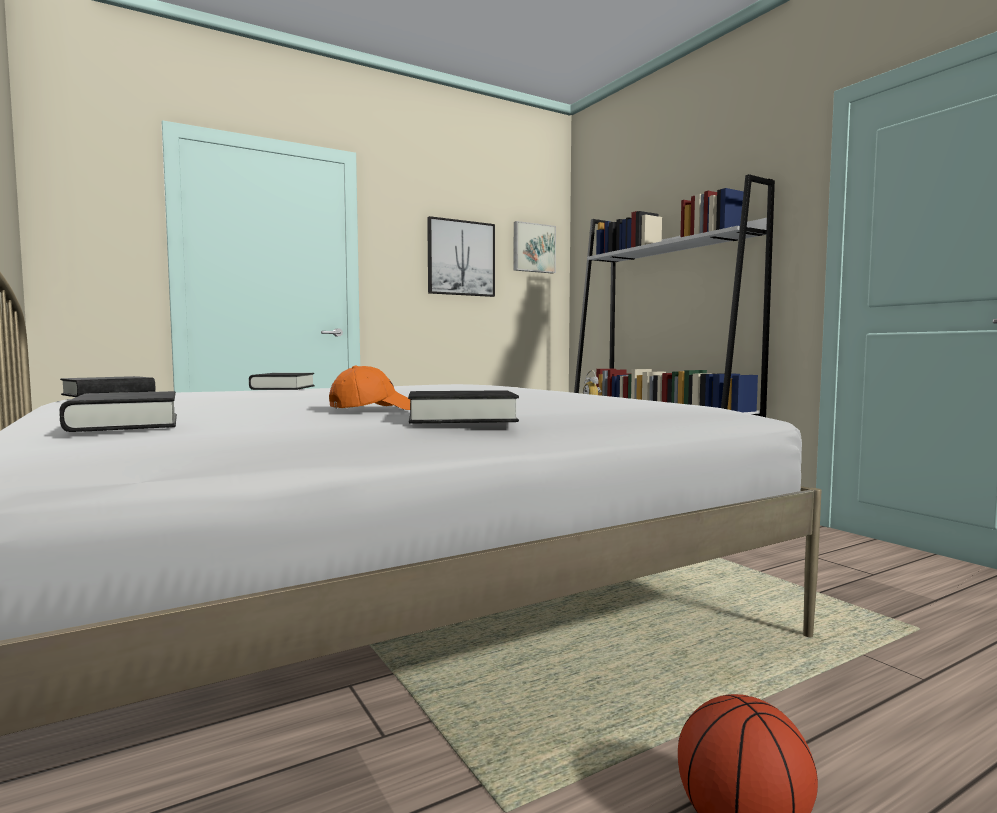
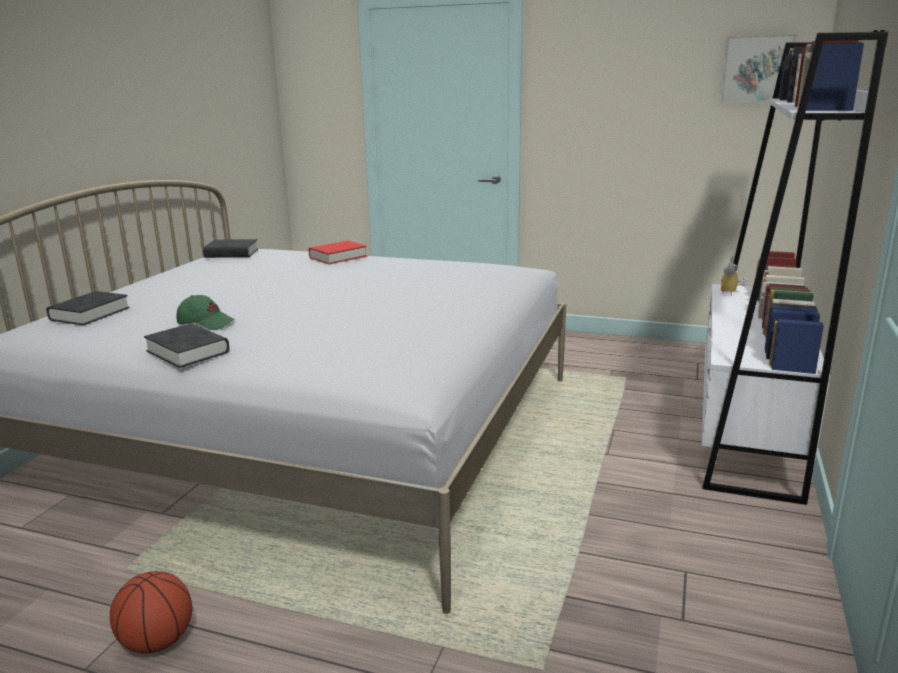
camera: 50 degrees right, 15 degrees up
(283, 387) = (338, 257): black book -> red book
(372, 409) = (206, 323): orange cap -> green cap
(461, 258) = (643, 92): picture -> none

